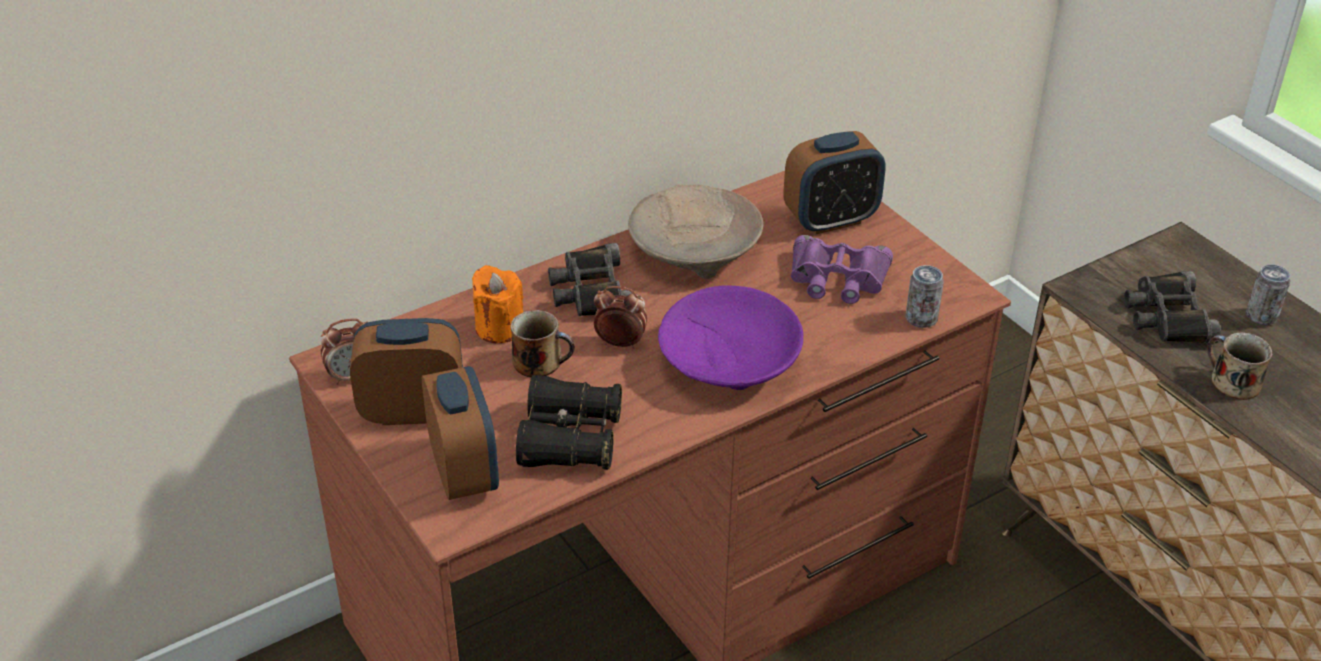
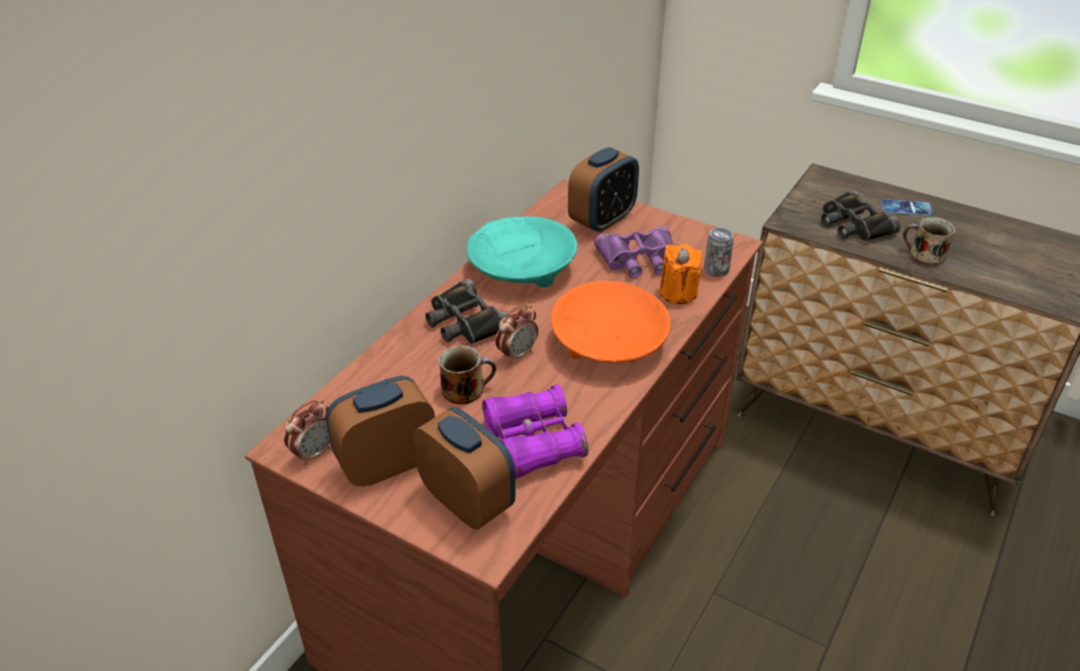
camera: 25 degrees left, 0 degrees up
(499, 328) = (413, 373): orange candle -> orange candle (678, 292)
(569, 439) = (533, 443): black binoculars -> purple binoculars
(620, 343) = (517, 354): alarm clock -> alarm clock turned 150 degrees clockwise
(694, 251) = (522, 269): beige bowl -> turquoise bowl
(731, 361) = (610, 342): purple bowl -> orange bowl
(1261, 316) = (906, 208): can -> phone

